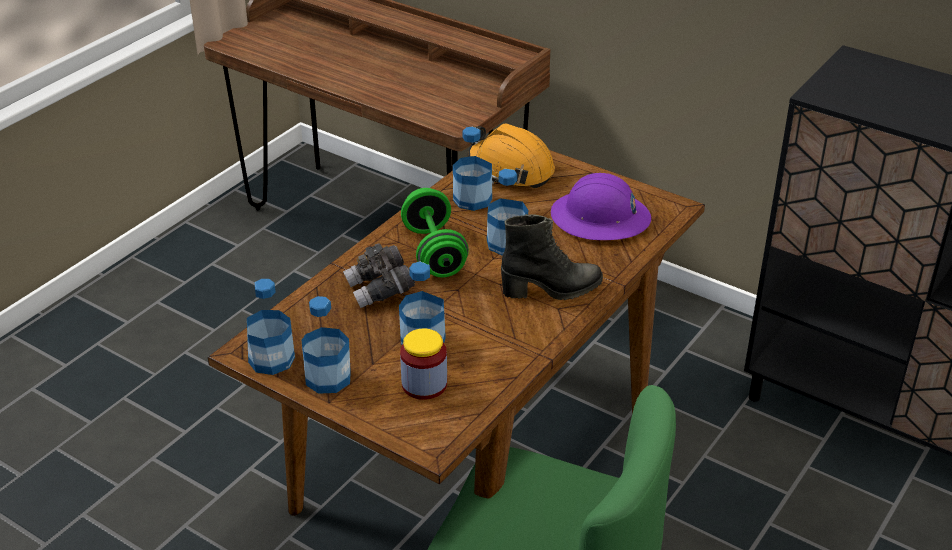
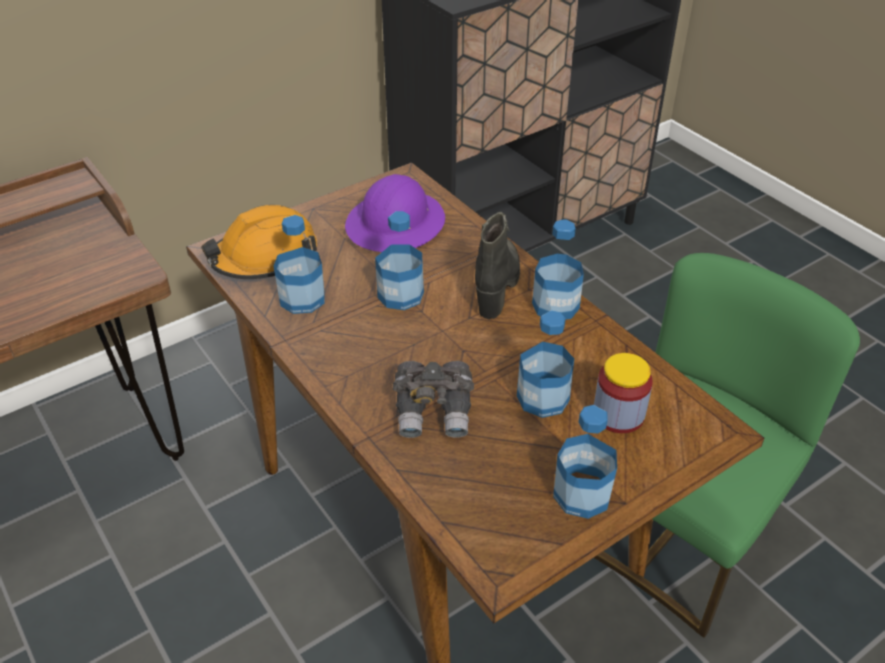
camera: 70 degrees left, 5 degrees up
(271, 359) = (527, 543): bottle -> bottle (555, 305)
(434, 252) = (385, 351): green dumbbell -> none

